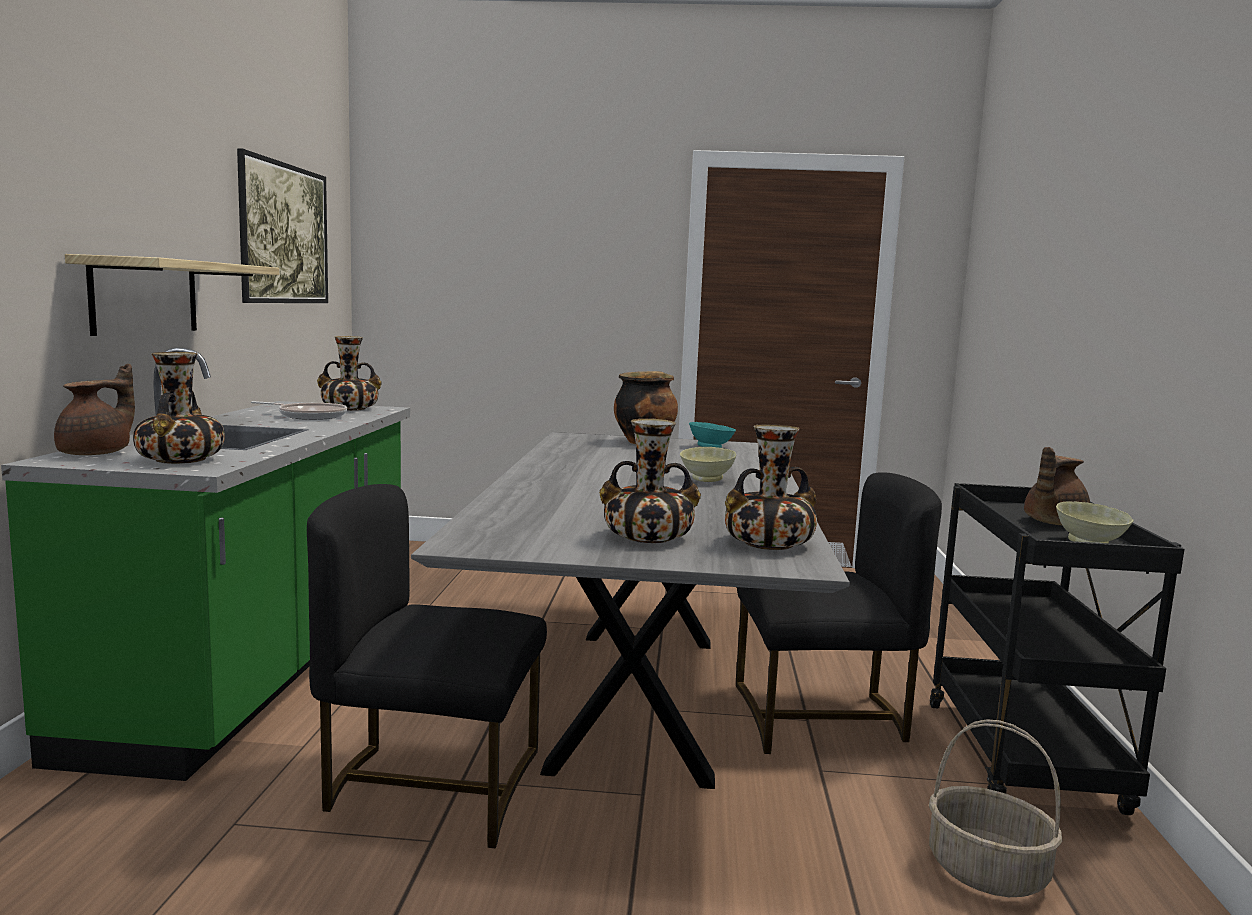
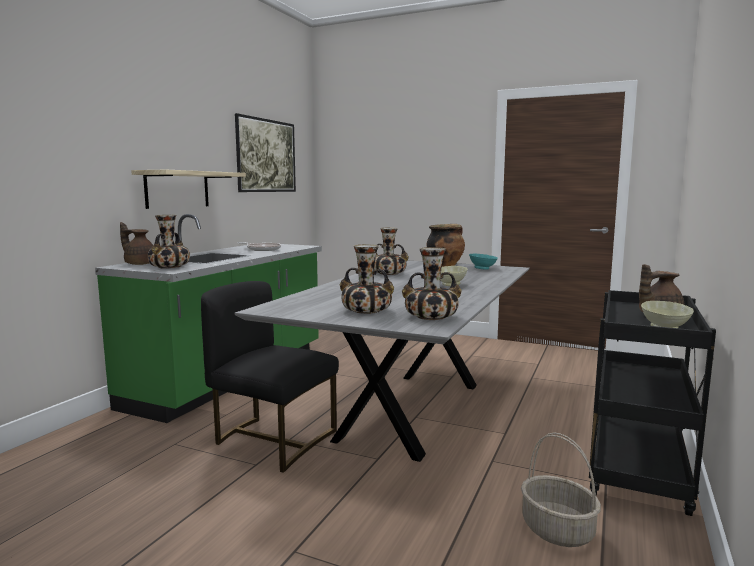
camera: 20 degrees right, 0 degrees up
(98, 453) = (140, 264): brown teapot -> brown teapot turned 105 degrees counterclockwise
(350, 408) = (289, 246): vase -> vase (389, 273)
(821, 718) = (515, 433): black chair -> none

